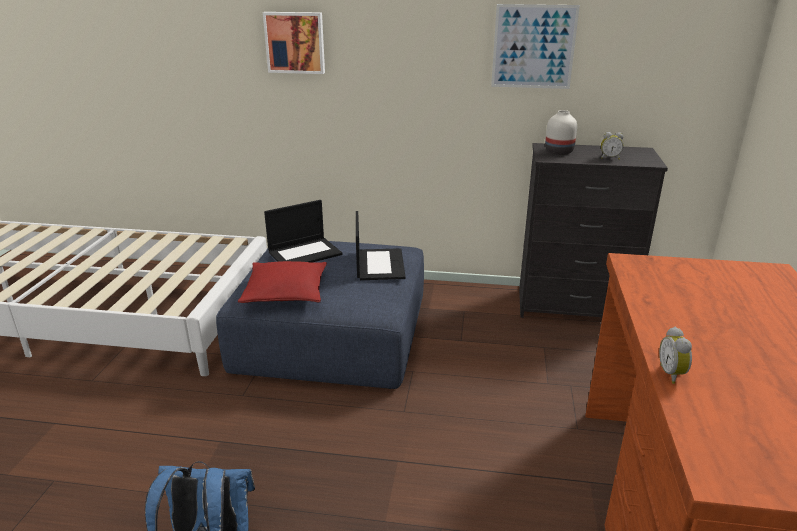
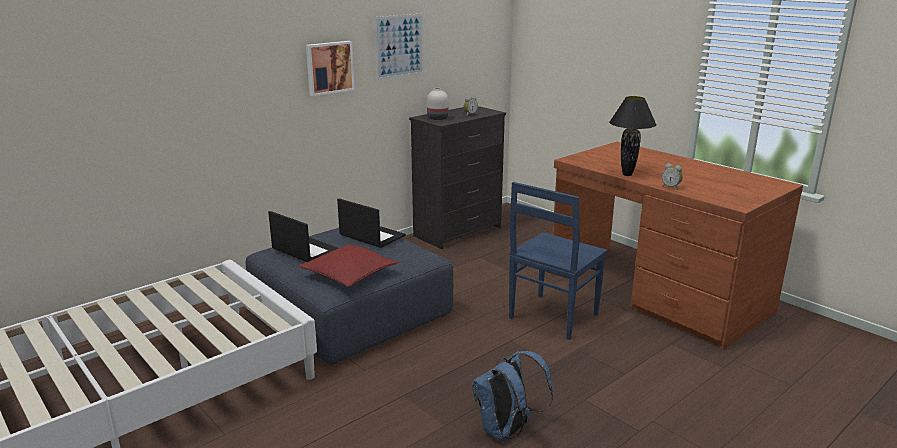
camera: 50 degrees left, 5 degrees down
(295, 42) = (222, 66): picture -> picture (329, 67)
(305, 253) = (305, 250): laptop -> laptop turned 60 degrees counterclockwise
(488, 467) = (552, 317): none -> blue chair
(654, 319) = (627, 175): none -> black table lamp

